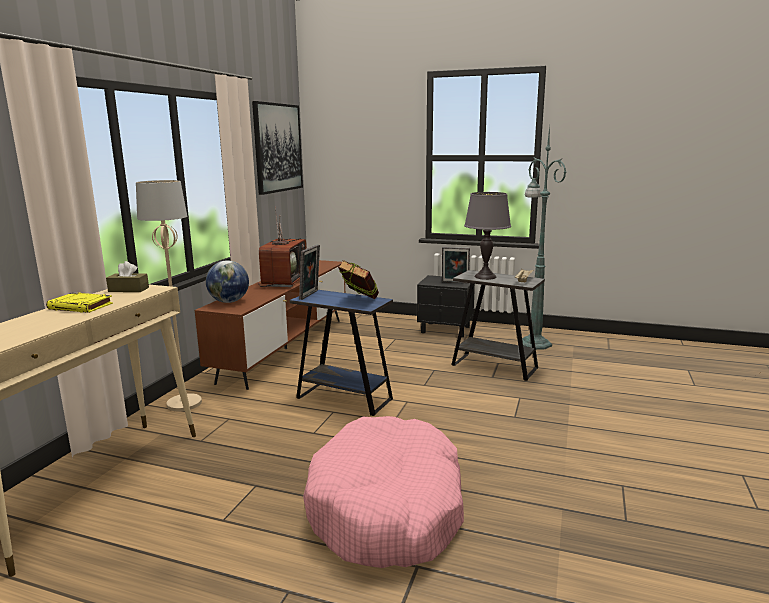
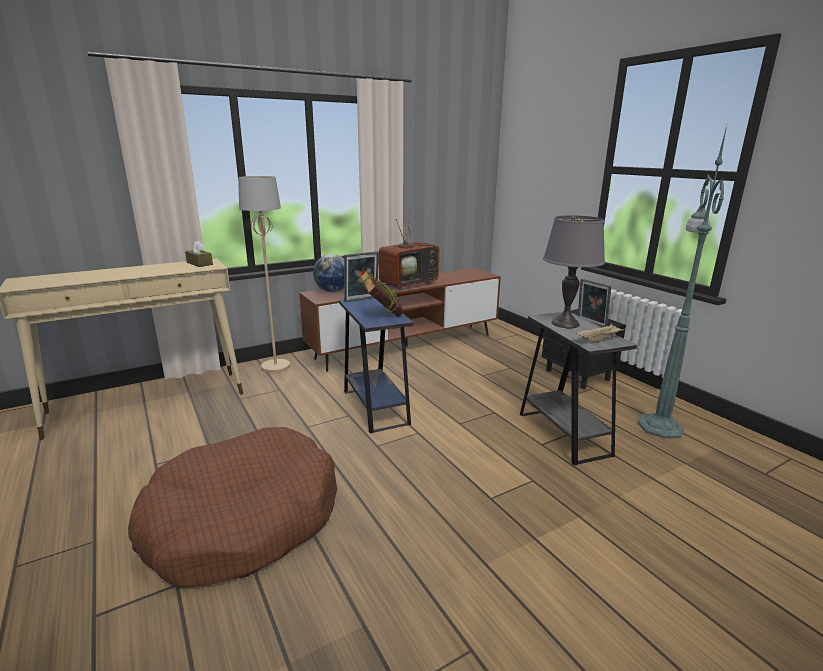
camera: 40 degrees right, 5 degrees up
(81, 307) = (144, 270): yellow book -> none
(277, 148) = (456, 152): picture -> none
(387, 509) = (243, 521): pink dog bed -> brown dog bed

